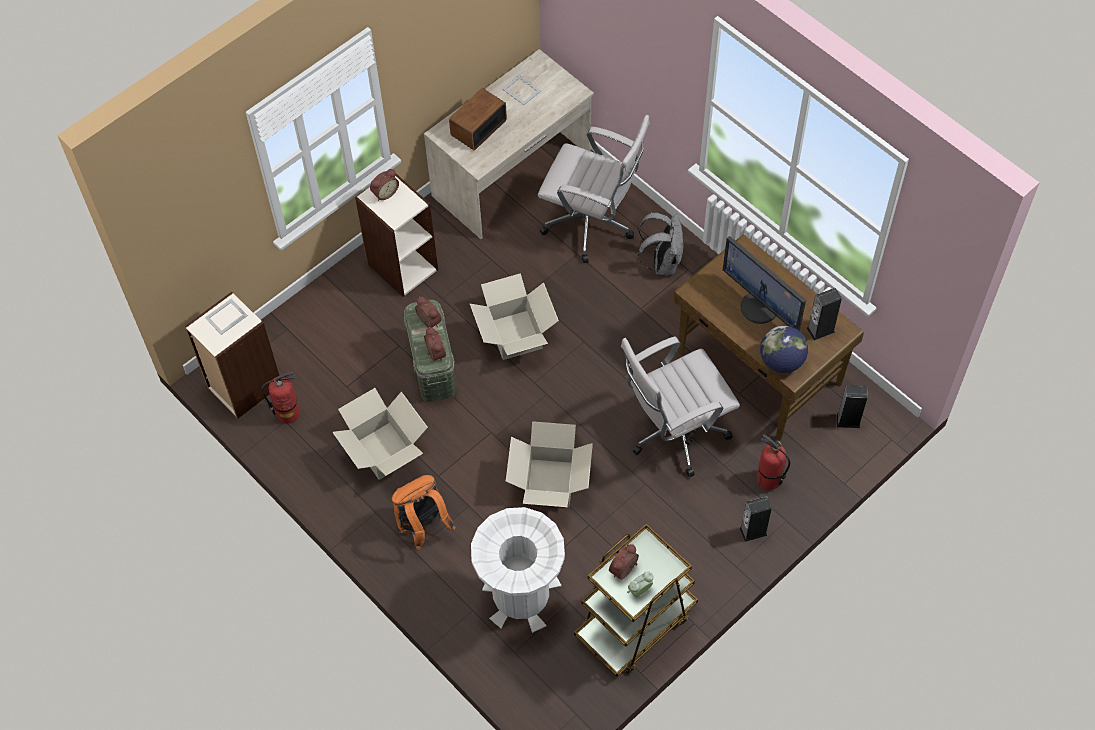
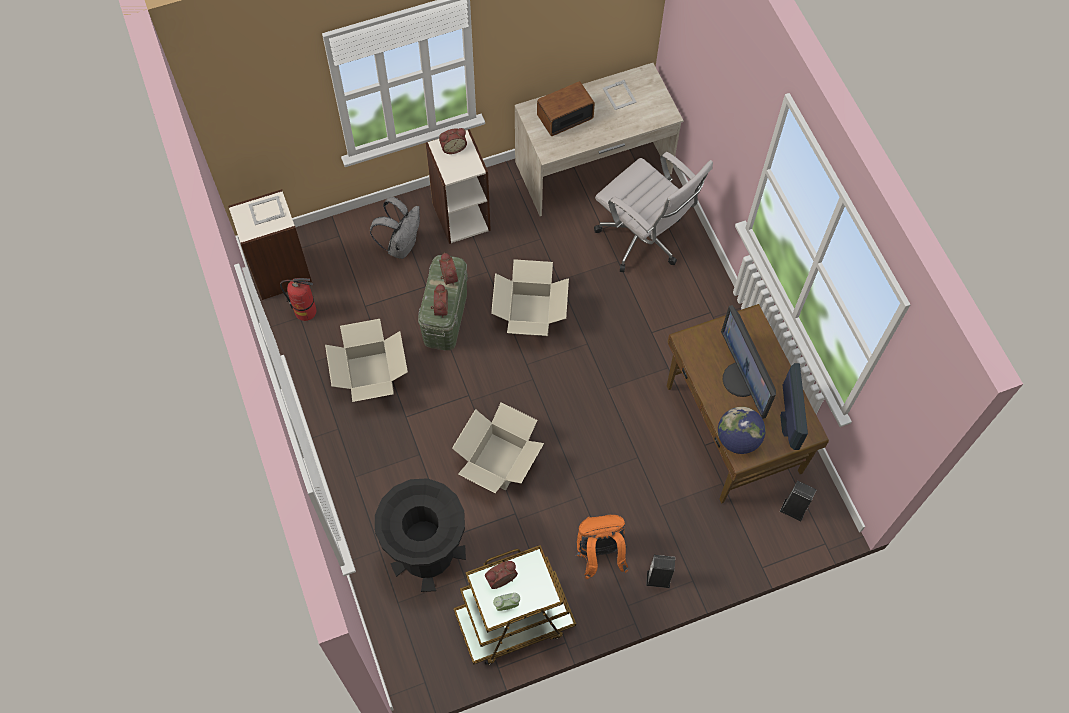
camera: 20 degrees right, 5 degrees up
(423, 527) = (372, 457): orange backpack -> orange backpack (599, 554)
(521, 595) = (427, 554): white trash can -> black trash can
(662, 262) = (690, 297): grey backpack -> grey backpack (401, 245)
(674, 434) = (628, 460): white office chair -> none
(768, 480) = (694, 536): fire extinguisher -> none
(820, 330) = (788, 423): speaker -> monitor

